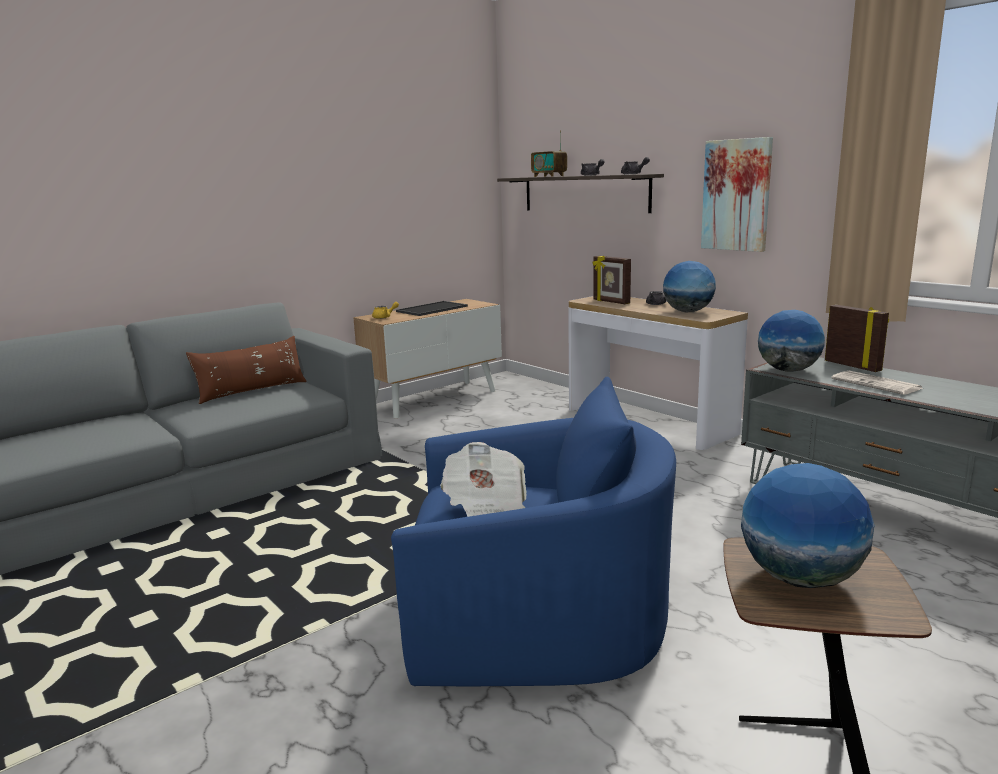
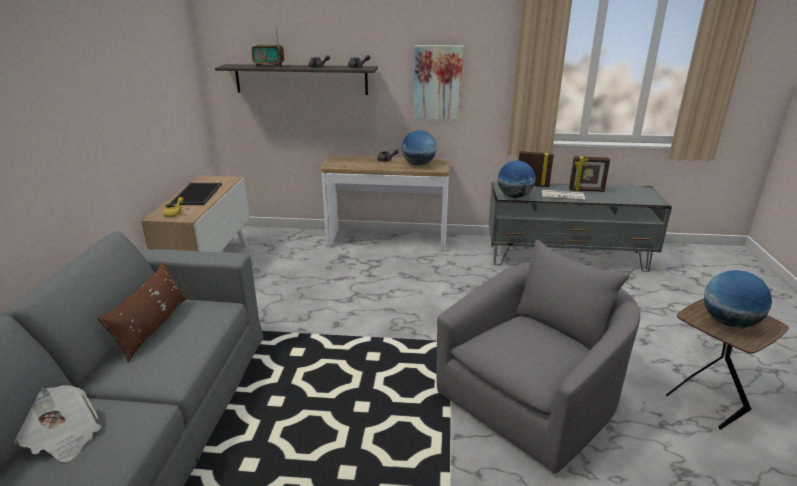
camera: 45 degrees left, 10 degrees up
(485, 506) = (527, 347): newspaper -> newspaper (62, 437)
(536, 619) = (534, 398): blue armchair -> grey armchair
(610, 302) = (353, 163): picture frame -> picture frame (586, 190)

